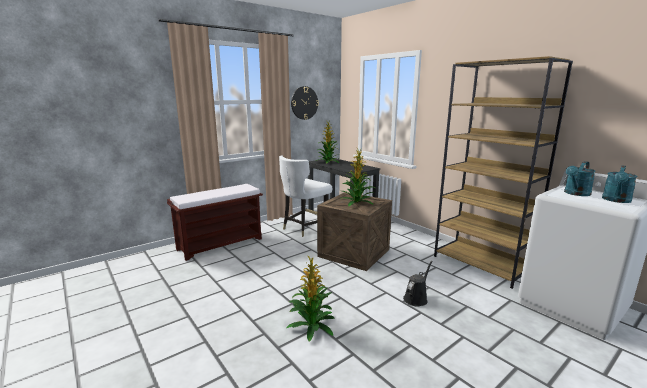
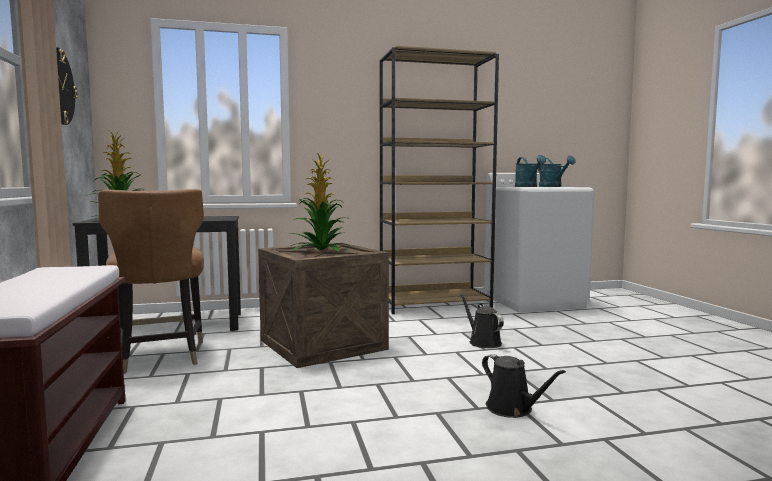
camera: 65 degrees left, 10 degrees down
(304, 228) = (160, 357): white chair -> brown chair
(311, 325) = (512, 409): potted plant -> black watering can

